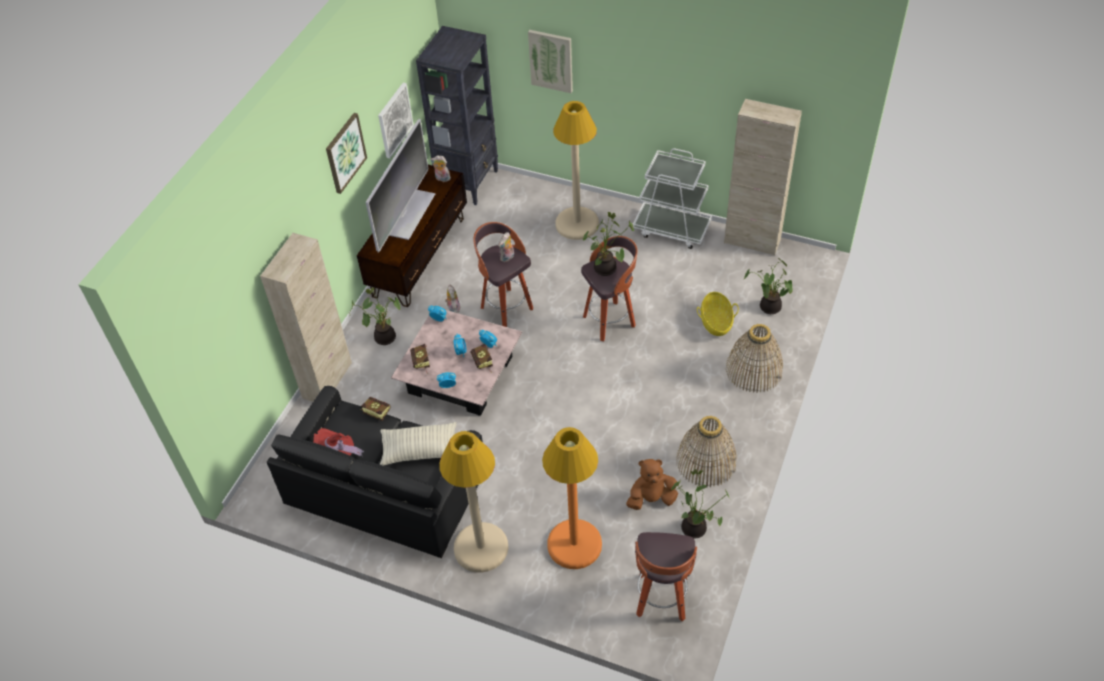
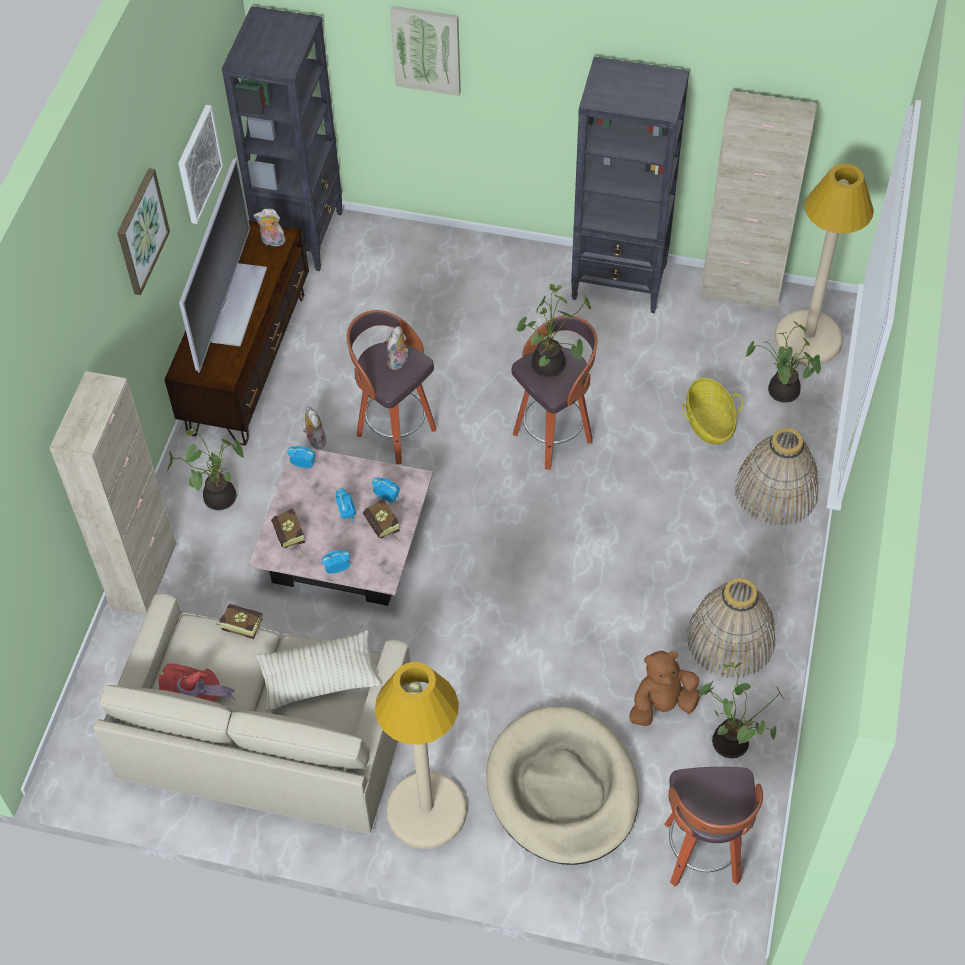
camera: 10 degrees left, 5 degrees up
(385, 489) = (265, 736): black sofa -> beige sofa
(574, 544) = (562, 788): orange floor lamp -> beige dog bed
(577, 224) = (478, 287): beige floor lamp -> beige floor lamp (808, 338)
(672, 229) = (620, 282): white cart -> black bookcase

